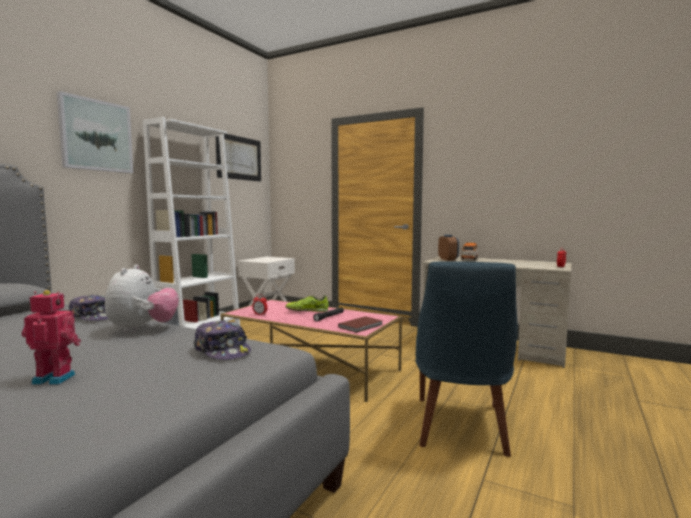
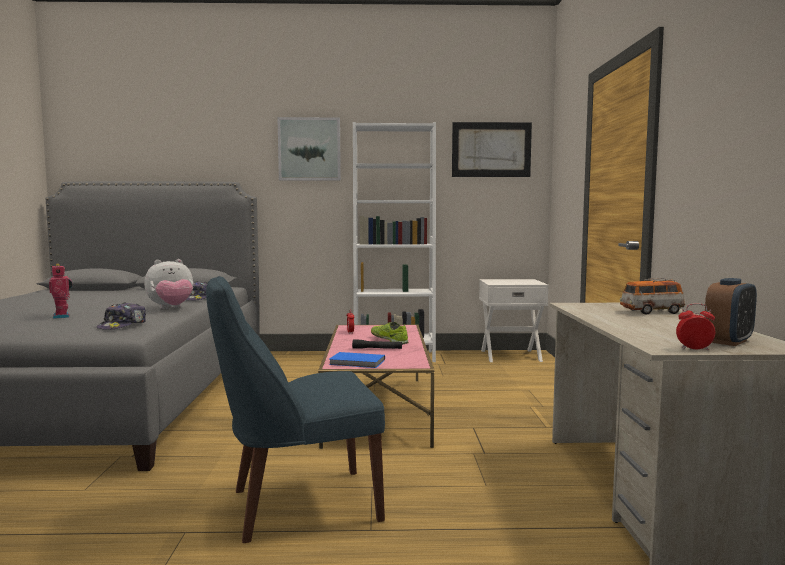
camera: 60 degrees right, 0 degrees up
(361, 326) = (357, 362): brown book -> blue book
(448, 259) = (610, 306): alarm clock -> alarm clock (728, 341)

